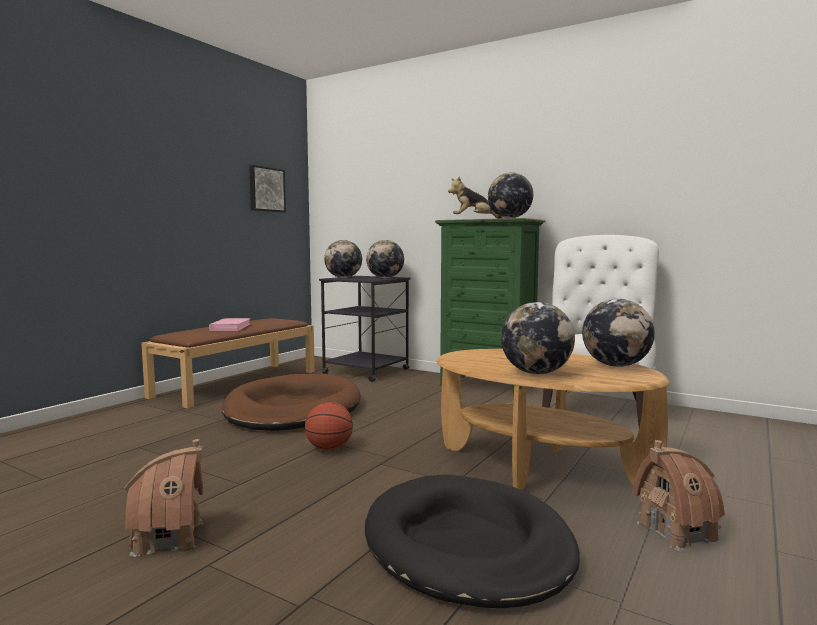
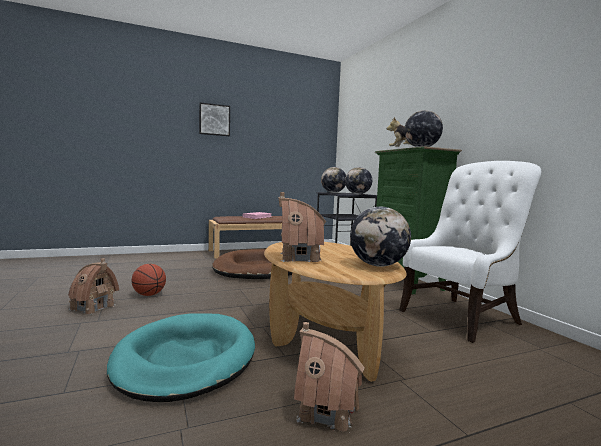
camera: 35 degrees right, 0 degrees up
(266, 189) = (301, 135): picture -> picture (214, 120)
(329, 448) = (232, 292): basketball -> basketball (149, 295)
(467, 545) = (185, 359): black dog bed -> turquoise dog bed
(536, 373) = (299, 258): globe -> toy house

